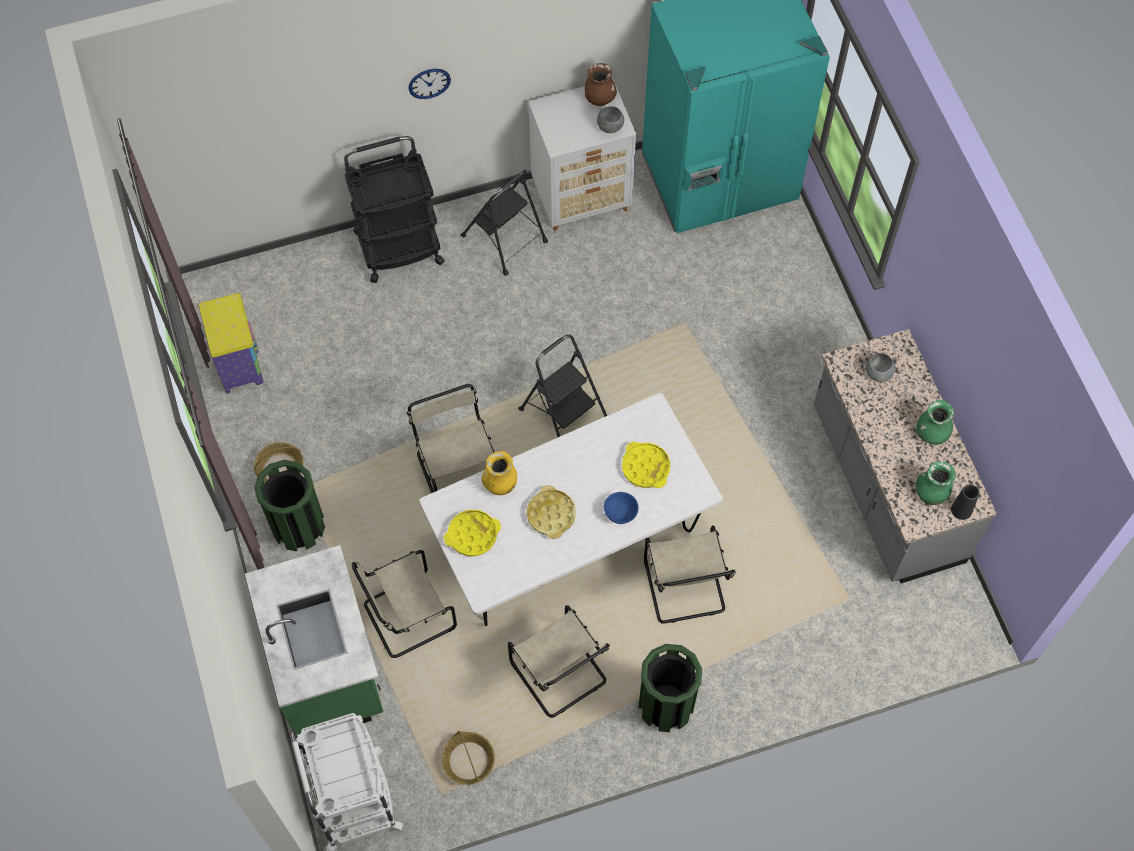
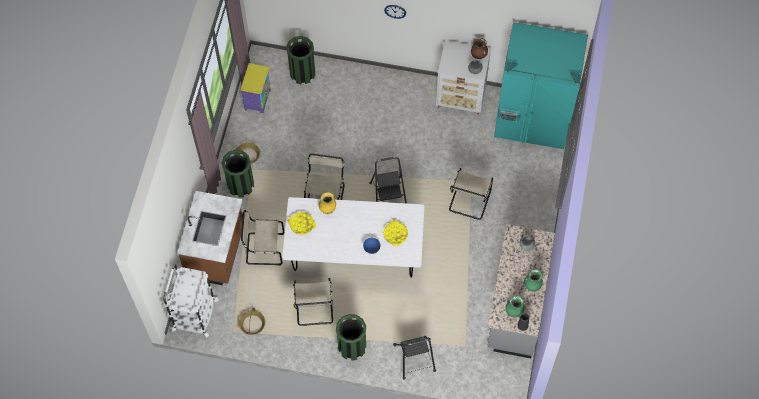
camera: 30 degrees right, 0 degrees up
(291, 283) = (302, 73): none -> green trash can
(328, 667) = (217, 253): green counter -> brown counter
(399, 248) = (361, 80): black cart -> none
(505, 239) = (412, 100): black step ladder -> black step ladder (414, 358)
(551, 514) = (341, 233): yellow tray -> none
(685, 589) = (393, 301): beige chair -> beige chair (469, 202)

